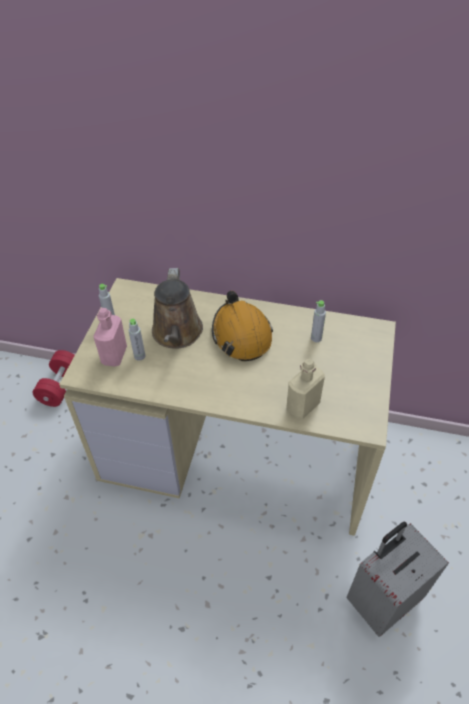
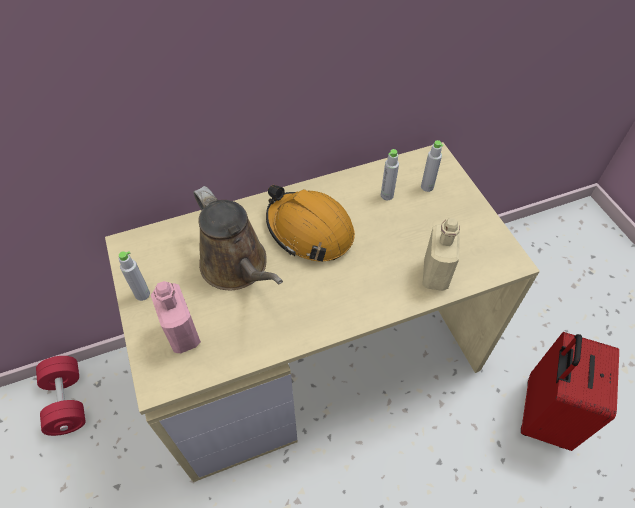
camera: 35 degrees left, 5 degrees up
(139, 356) = (215, 317): grey bottle -> grey bottle (427, 187)
(382, 599) = (542, 413): grey suitcase -> red suitcase

